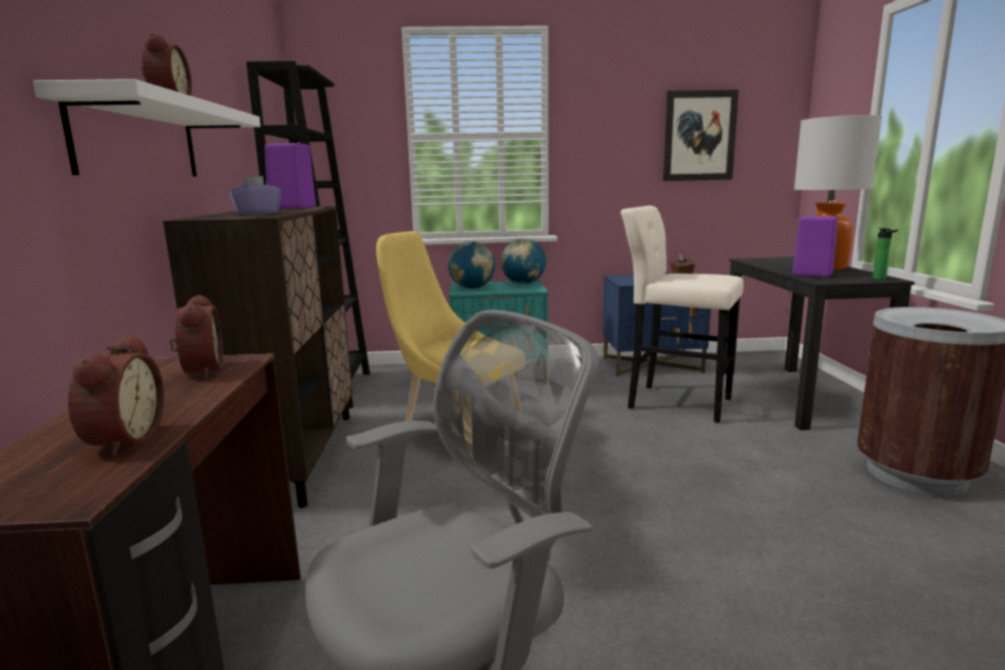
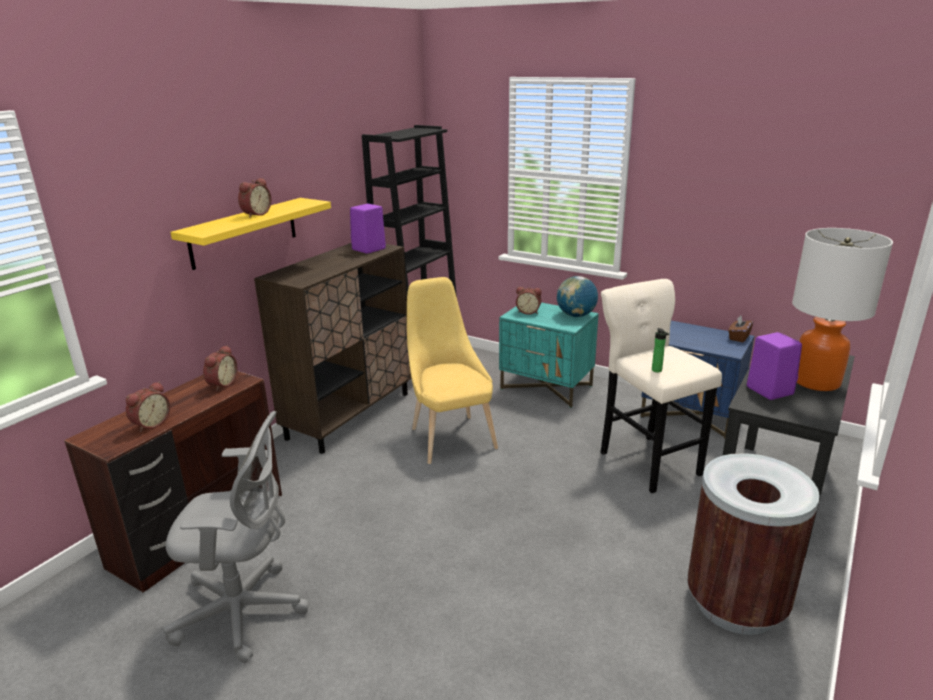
camera: 35 degrees right, 10 degrees up
(139, 140) = (244, 232): white shelf -> yellow shelf
(257, 213) = (321, 266): purple tissue box -> none
(472, 288) = (528, 312): globe -> alarm clock
(699, 136) = (785, 198): picture -> none
(881, 279) = (815, 418): bottle -> bottle (657, 371)

